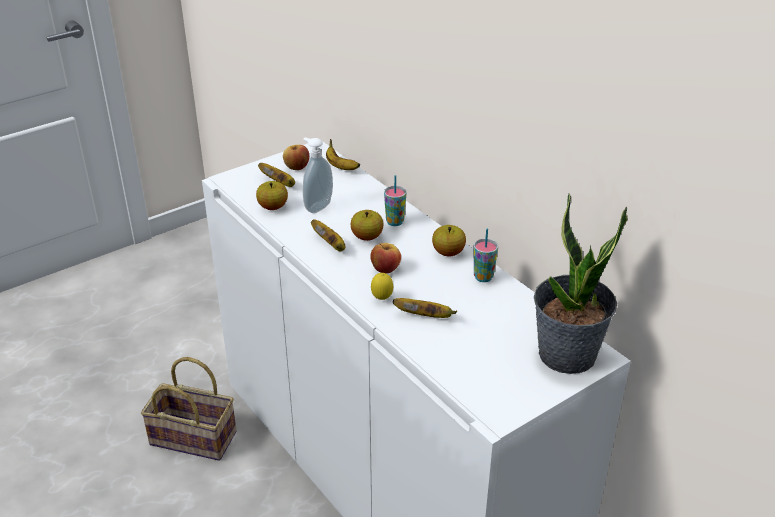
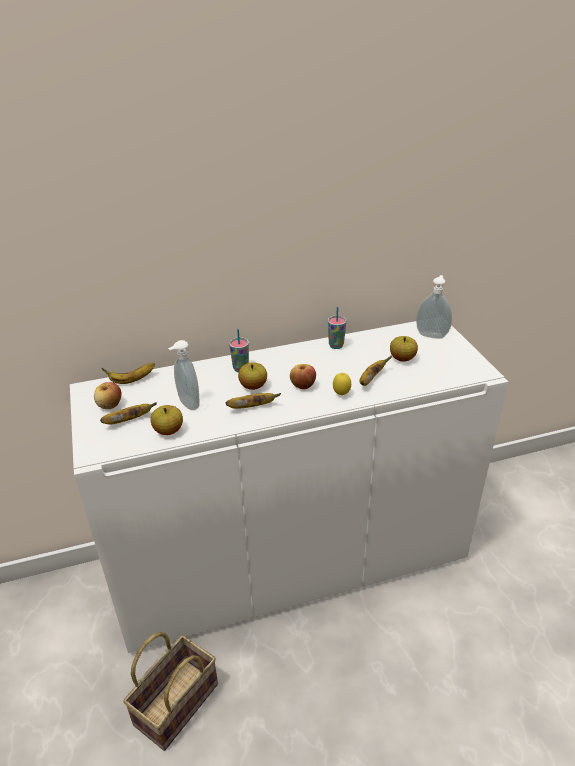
camera: 70 degrees left, 0 degrees up
(448, 252) = (297, 353): apple -> apple (402, 358)
(566, 355) = (432, 335): potted plant -> soap dispenser

